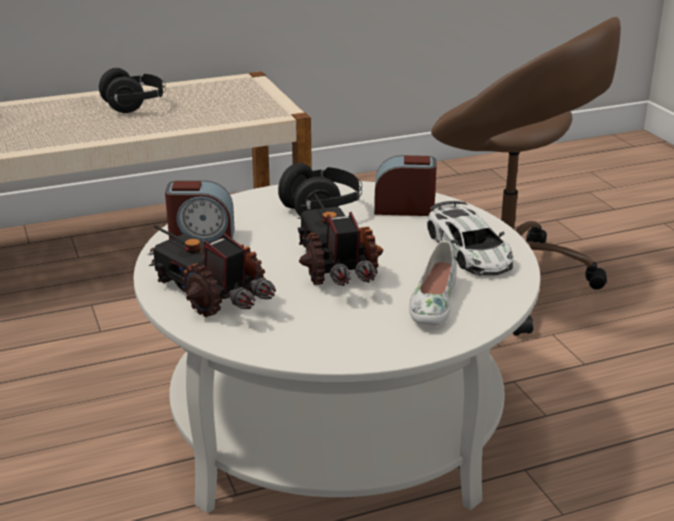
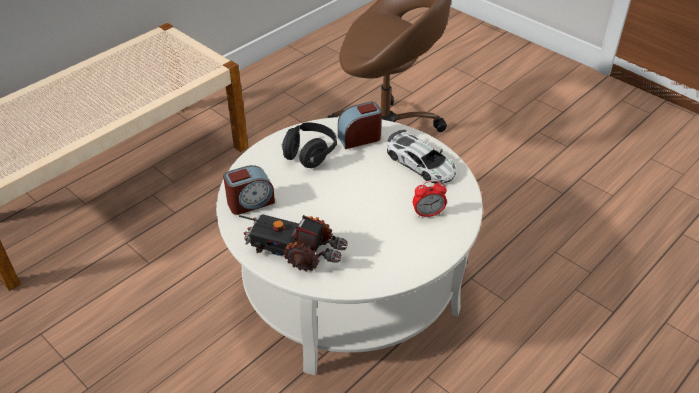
camera: 25 degrees left, 15 degrees up
(135, 106) = (100, 84): black headphones -> none
(336, 267) = (354, 203): toy truck -> none
(432, 302) = (428, 213): white shoe -> alarm clock

